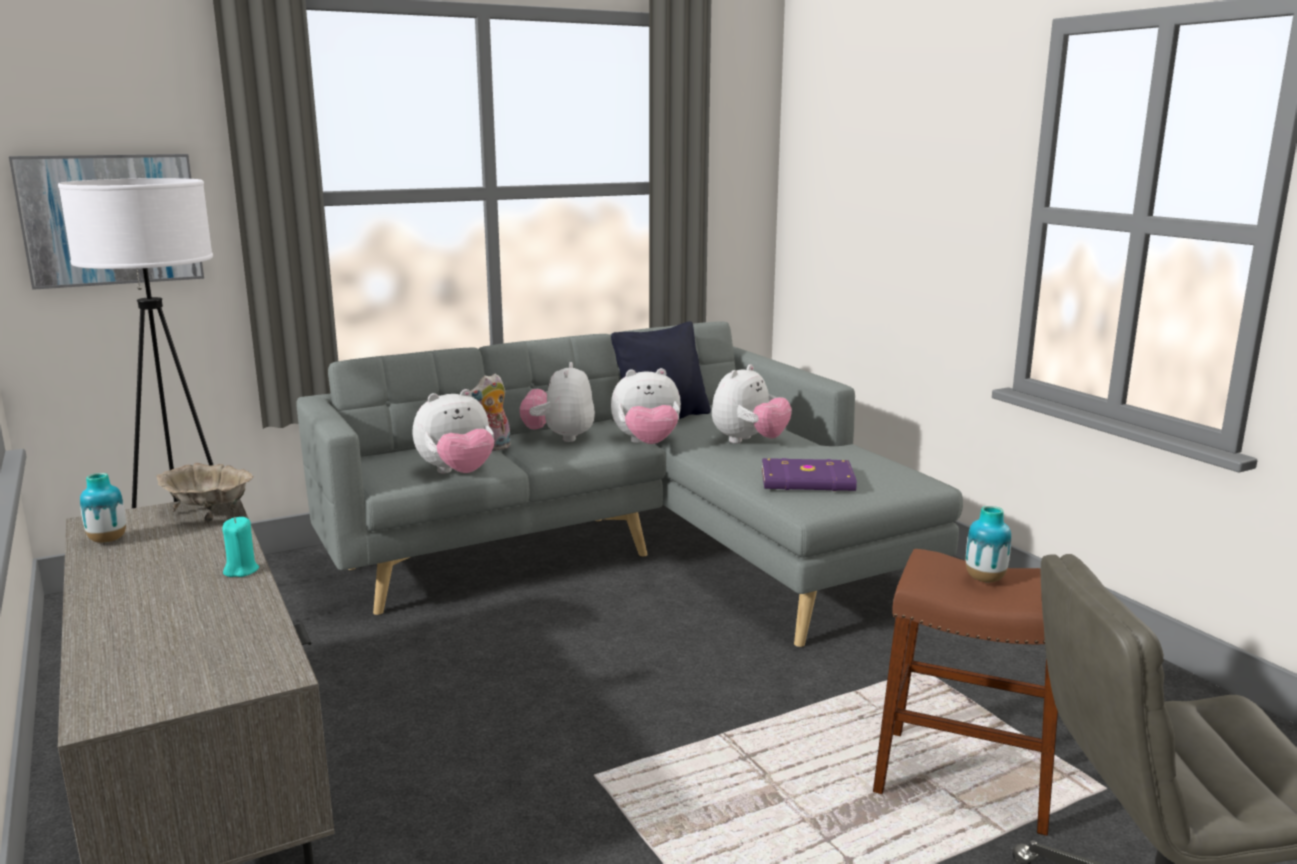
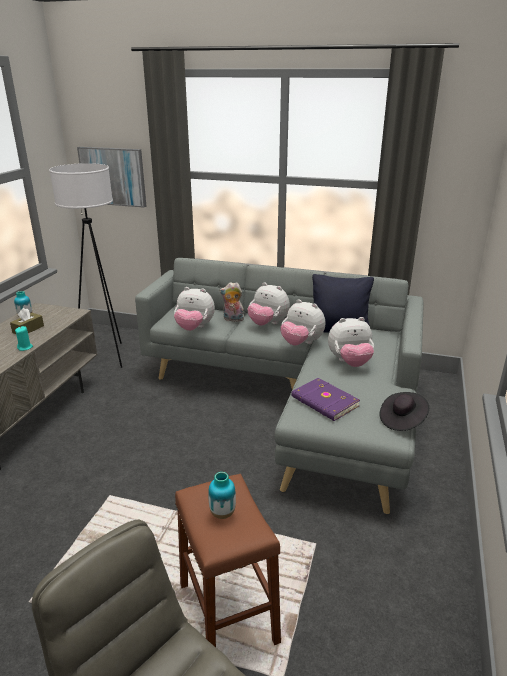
camera: 45 degrees right, 10 degrees up
(171, 551) = (28, 329): none -> brown tissue box
(210, 511) = (67, 316): beige bowl -> none
(560, 437) = (268, 324): plush toy -> plush toy turned 105 degrees counterclockwise
(908, 466) = (402, 420): none -> black hat

